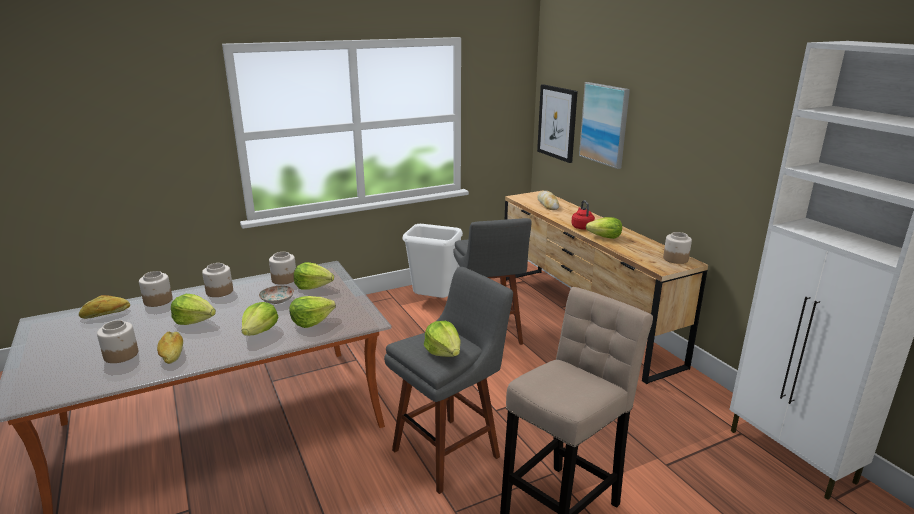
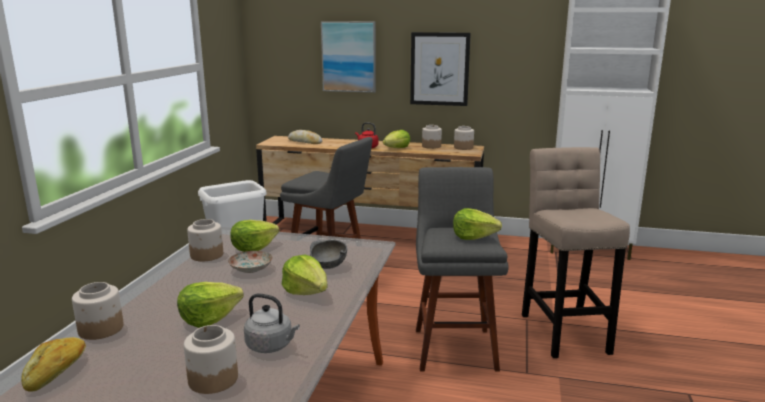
camera: 50 degrees left, 5 degrees down
(172, 353) = (271, 346): bread -> grey kettle
(220, 291) = (161, 290): jar -> jar (431, 146)
(311, 321) = (329, 266): lettuce -> grey bowl
(557, 122) = (283, 65): picture -> picture (439, 69)

